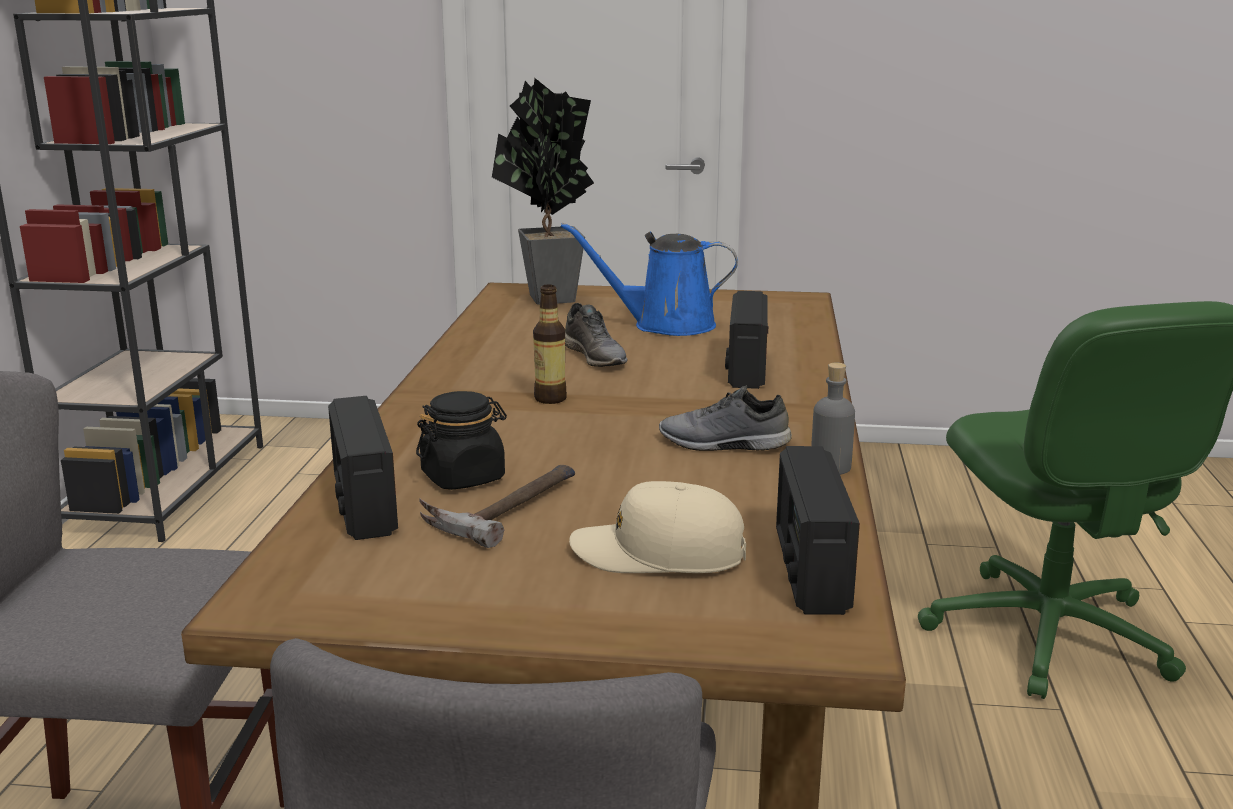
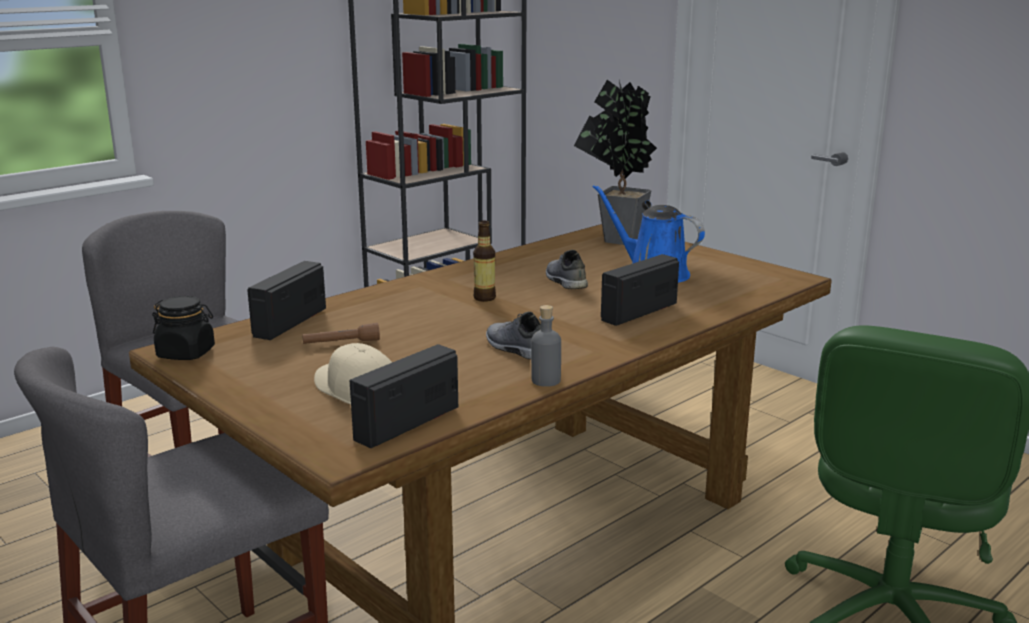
camera: 40 degrees right, 0 degrees up
(463, 477) = (355, 324): black jar -> black jar (186, 353)
(502, 506) = (341, 343): hammer -> brown flashlight
(596, 356) = (565, 281): grey shoe -> grey shoe turned 150 degrees clockwise

